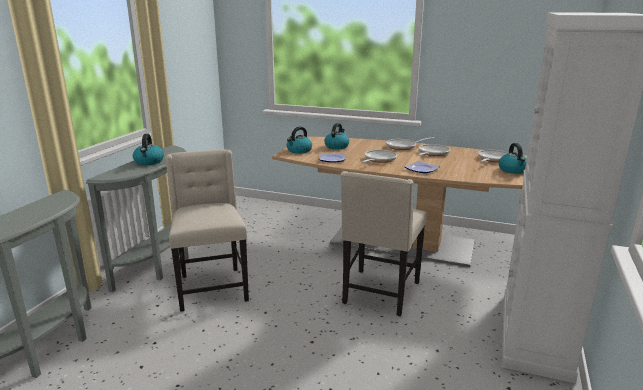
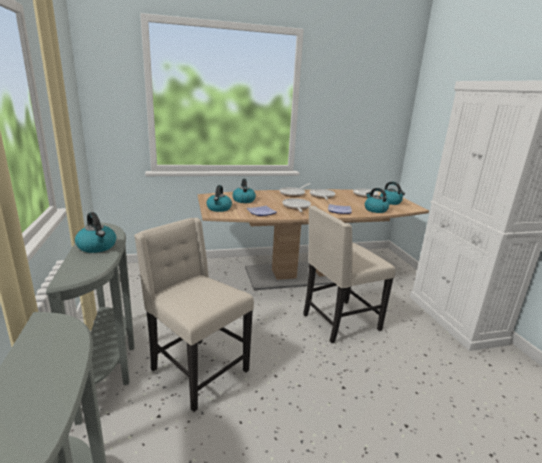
camera: 35 degrees left, 0 degrees up
(379, 293) = (339, 322): beige chair -> beige chair turned 75 degrees clockwise
(470, 175) = (375, 210): none -> kettle

